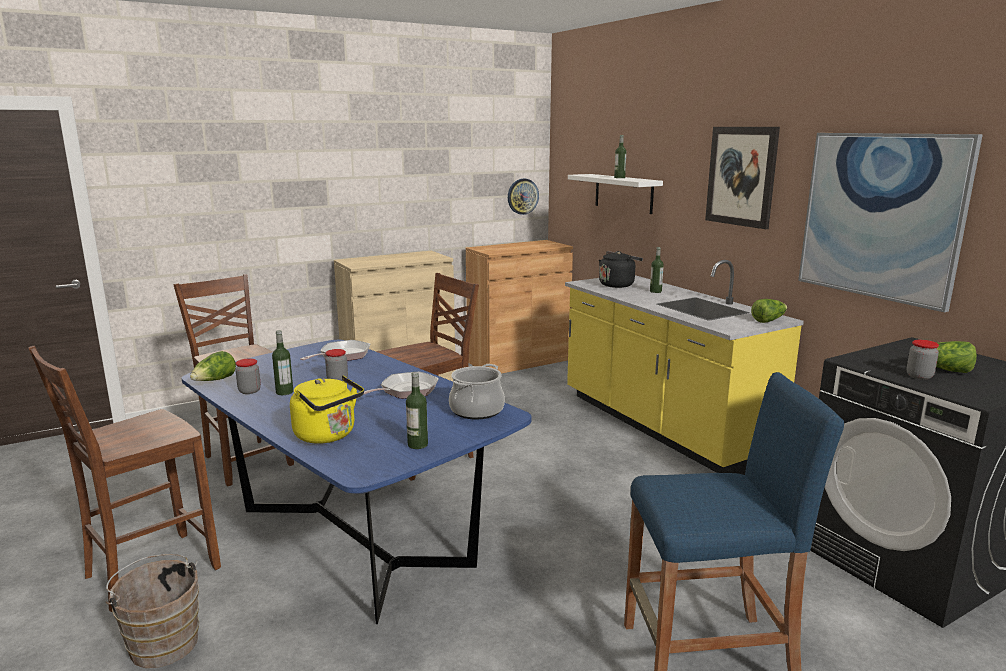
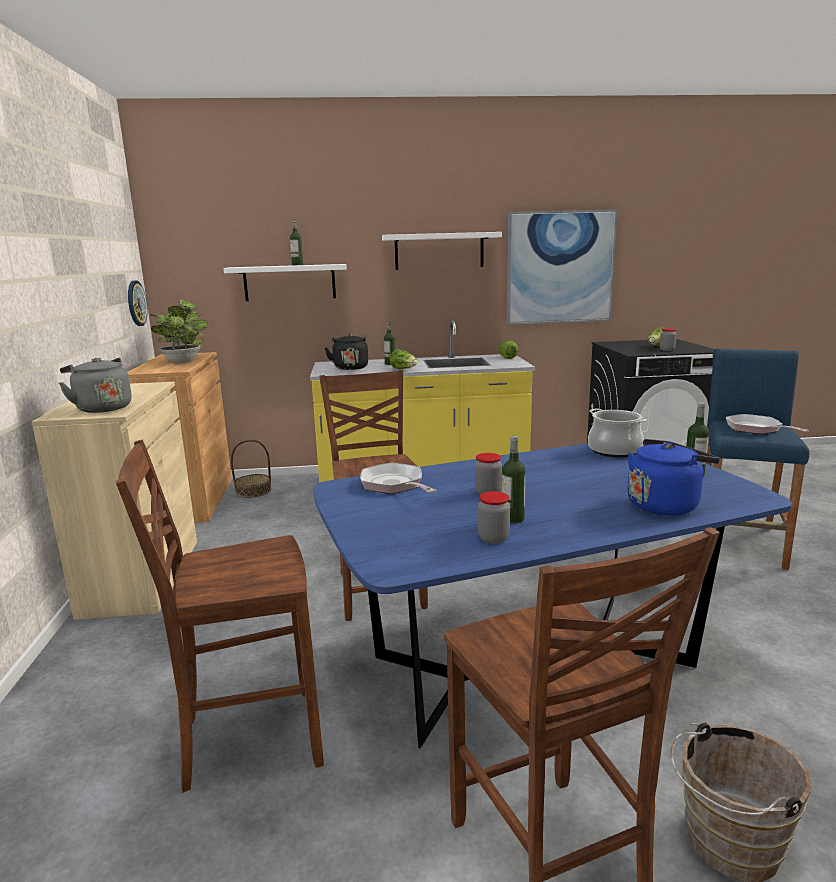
camera: 65 degrees left, 0 degrees up
(215, 381) = (429, 560): lettuce -> lettuce (404, 369)
(328, 435) = (665, 505): yellow kettle -> blue kettle
(366, 262) = (102, 408): none -> grey kettle
(405, 391) = (547, 468): frying pan -> frying pan (756, 429)
(523, 247) = (183, 361): none -> potted plant
(556, 372) = (253, 491): none -> basket
(741, 176) = (439, 251): picture -> white shelf

